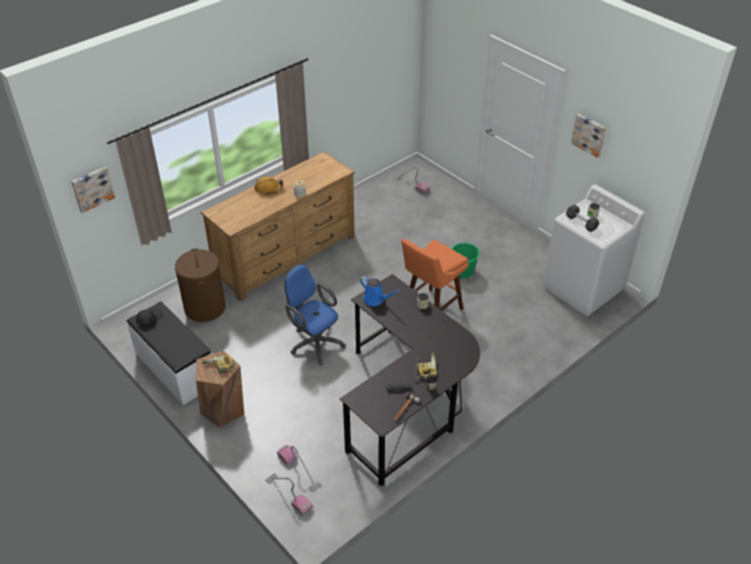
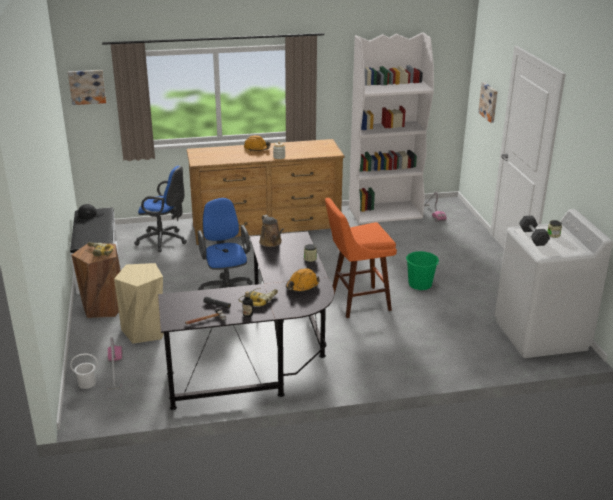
camera: 30 degrees right, 15 degrees down
(205, 308) = (164, 241): brown laundry basket -> blue office chair
(285, 417) = (145, 330): none -> beige stool
(288, 494) = (86, 383): vacuum cleaner -> white bucket
(373, 198) = (385, 212): none -> white bookcase
(376, 299) = (271, 243): blue watering can -> brown watering can
(444, 339) = (302, 286): none -> orange hard hat
(589, 134) = (577, 148): picture -> picture (489, 102)

